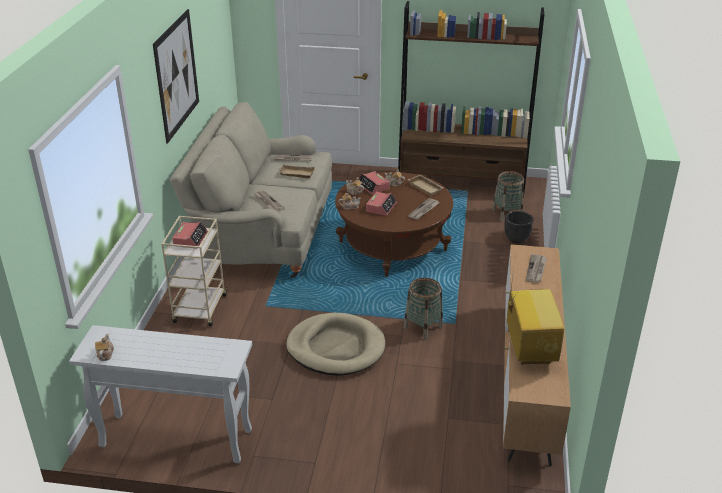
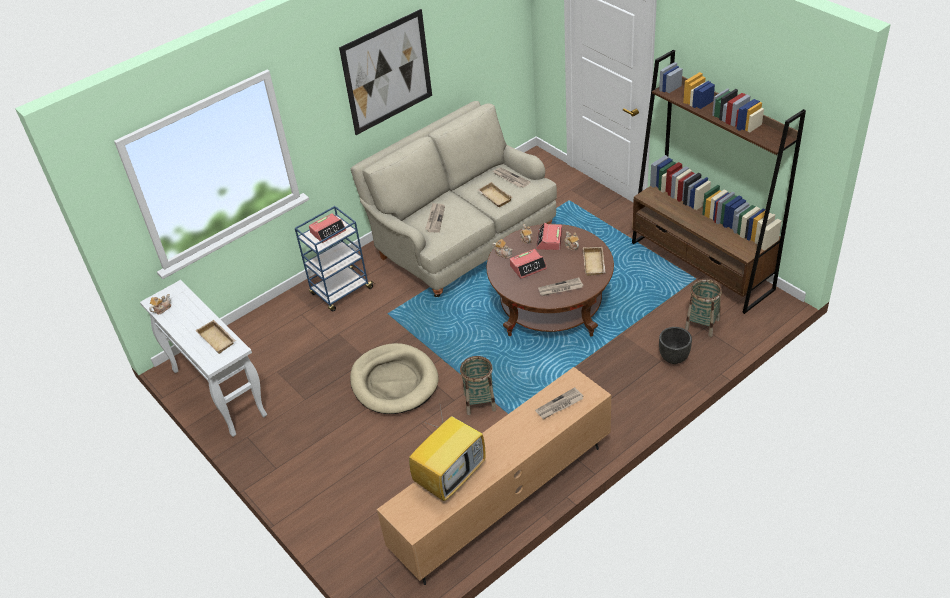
camera: 45 degrees right, 10 degrees up
(200, 310) = (341, 292): beige cart -> blue cart
(205, 348) = (218, 339): none -> beige tray

